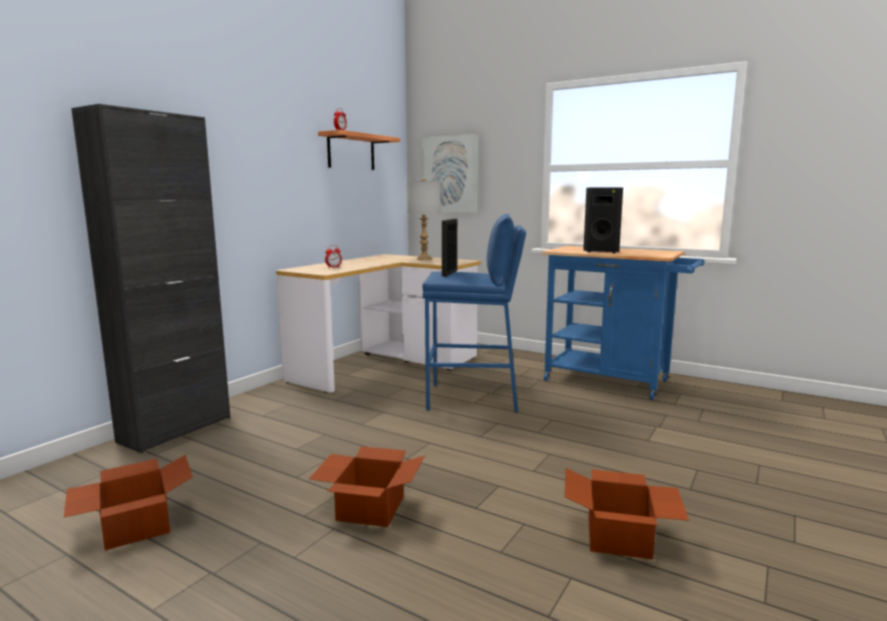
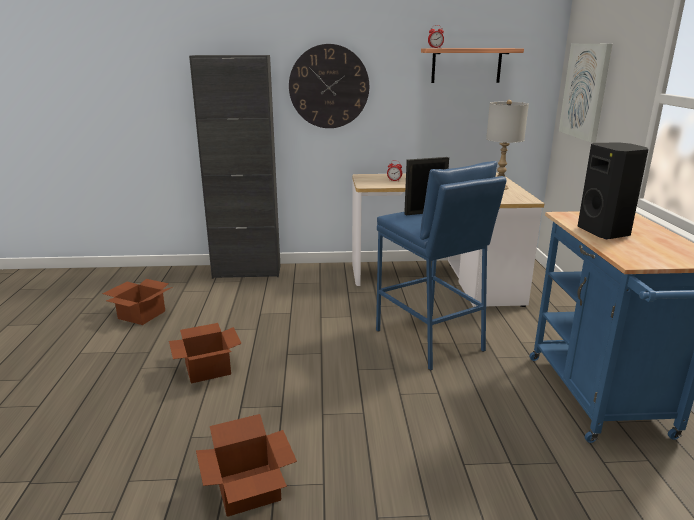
camera: 55 degrees right, 10 degrees up
(240, 167) = (329, 87): none -> wall clock

